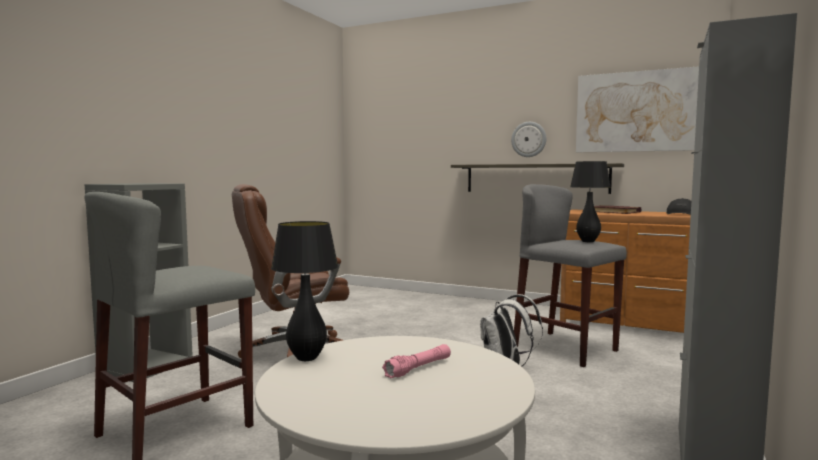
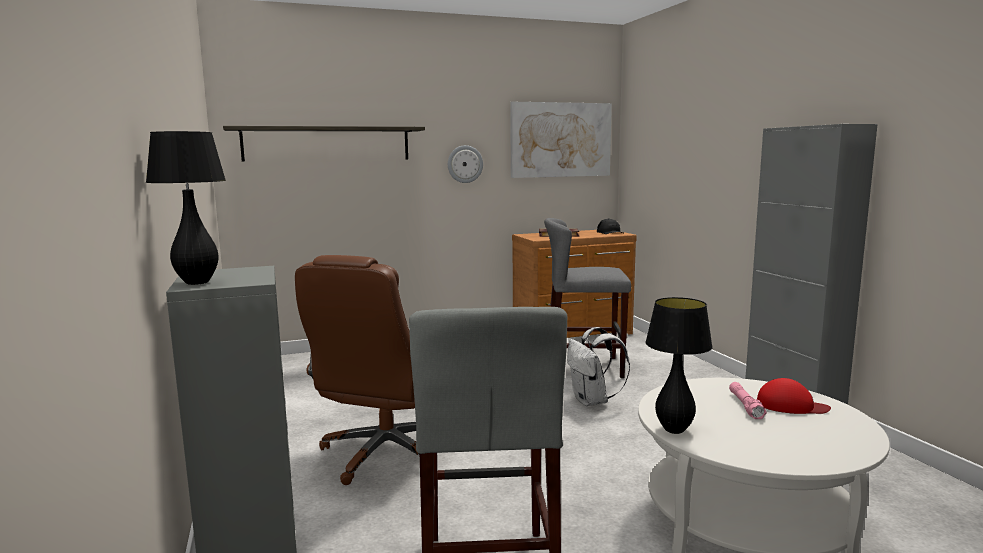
camera: 45 degrees left, 5 degrees up
(460, 383) = (791, 405): none -> red cap
(536, 178) = (473, 205): shelf -> shelf (327, 144)
(588, 241) = (600, 268): black table lamp -> black table lamp (197, 282)

